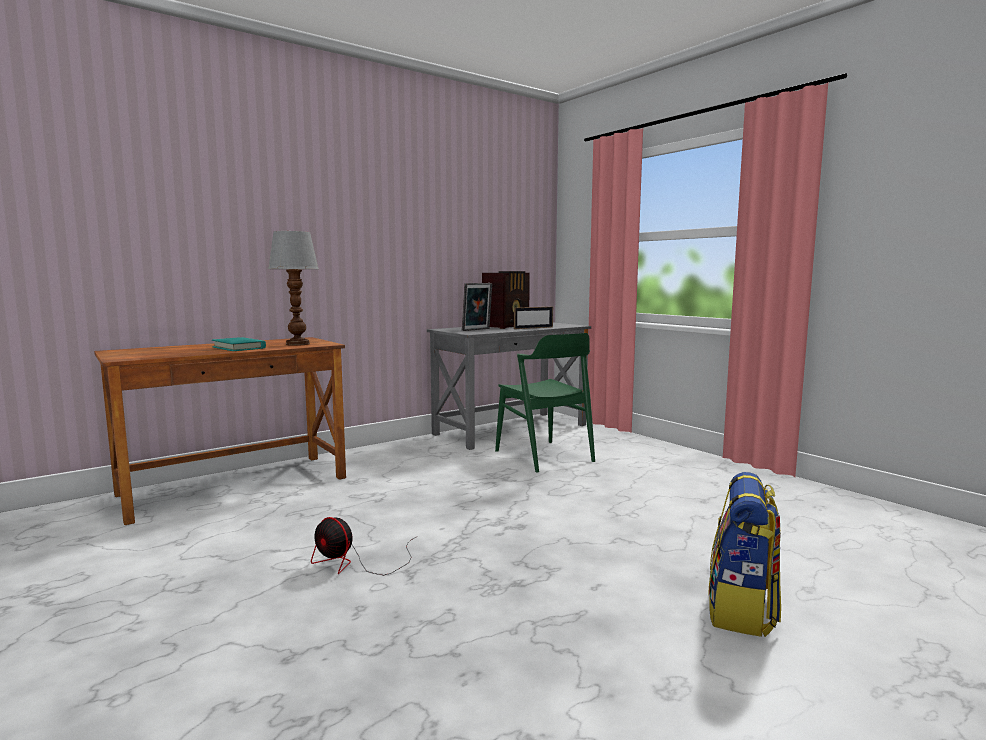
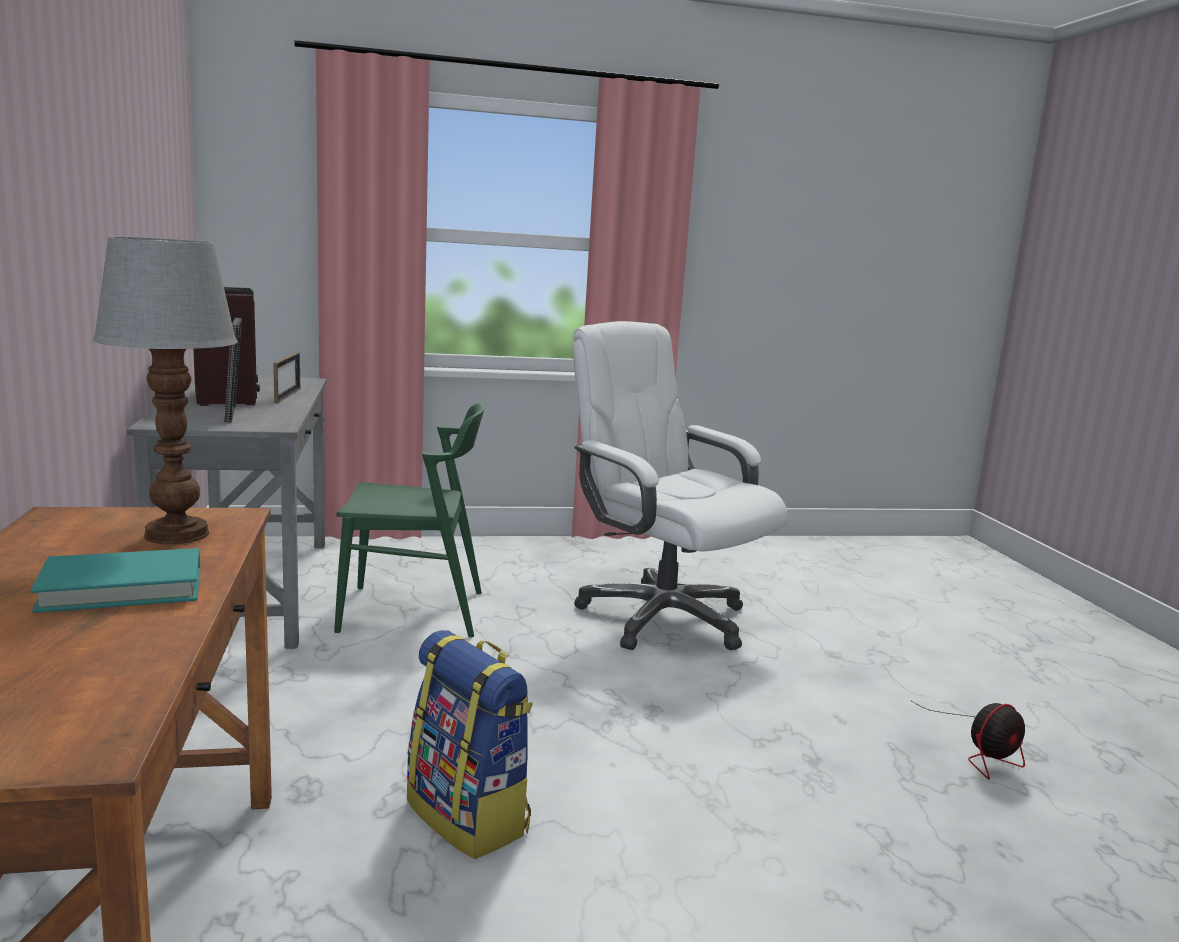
camera: 65 degrees left, 5 degrees up
(357, 563) = (684, 868): fan -> fan (985, 751)
(656, 506) = (662, 617): none -> white office chair
(742, 610) = (911, 673): backpack -> backpack (470, 816)

